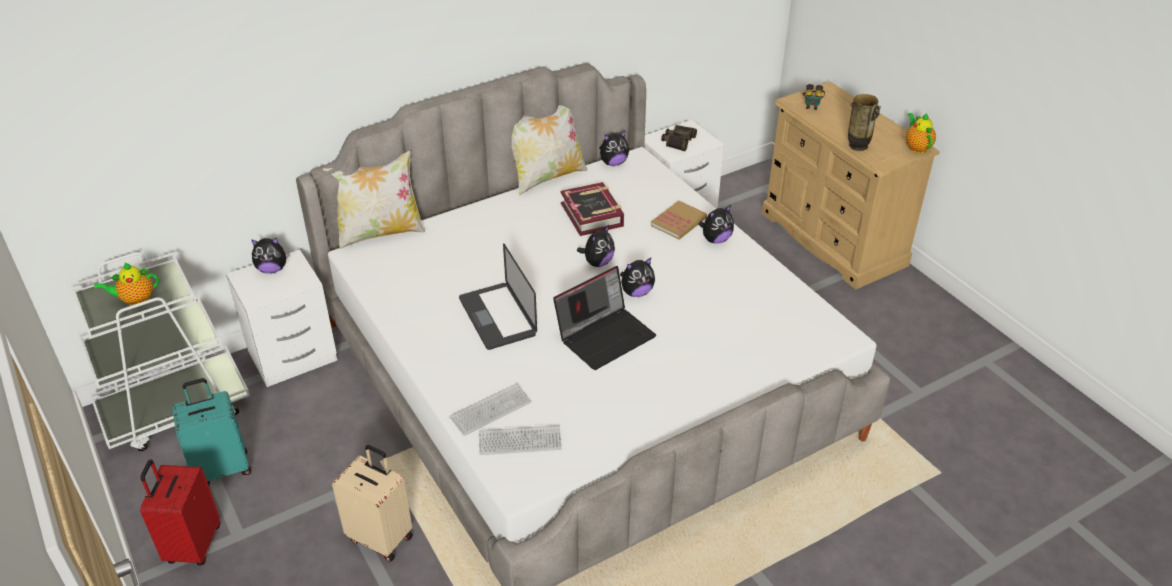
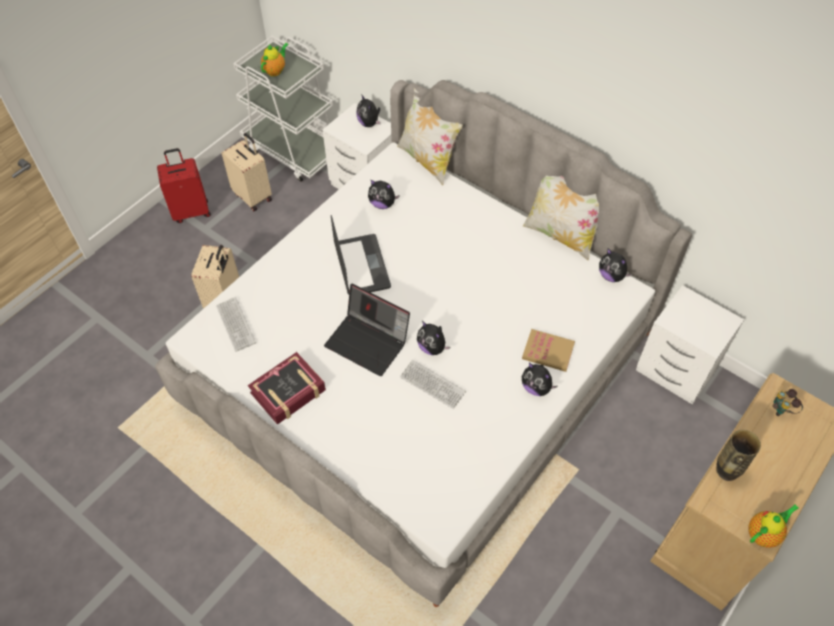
camera: 70 degrees right, 15 degrees up
(136, 300) = (275, 70): teapot -> teapot turned 75 degrees clockwise
(222, 468) = (253, 196): turquoise suitcase -> beige suitcase
(490, 410) = (261, 297): keyboard -> keyboard (432, 384)
(497, 317) = (362, 266): laptop -> laptop turned 120 degrees clockwise
(592, 215) = (523, 284): book -> book (288, 392)
(597, 262) = (459, 308): plush toy -> plush toy (382, 204)
(678, 141) = (696, 318): binoculars -> none

